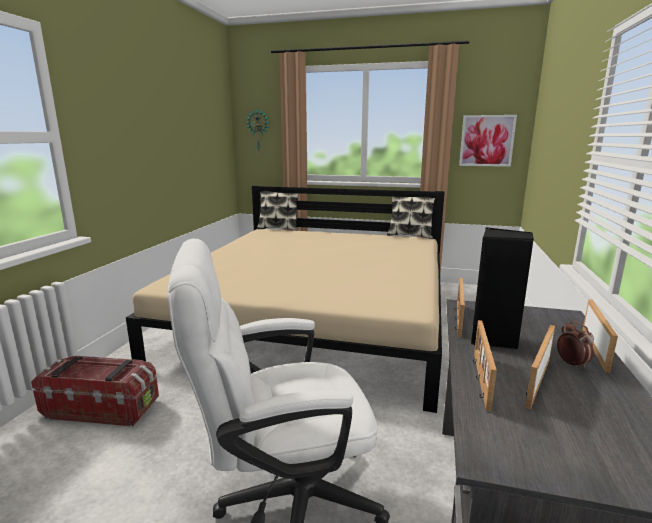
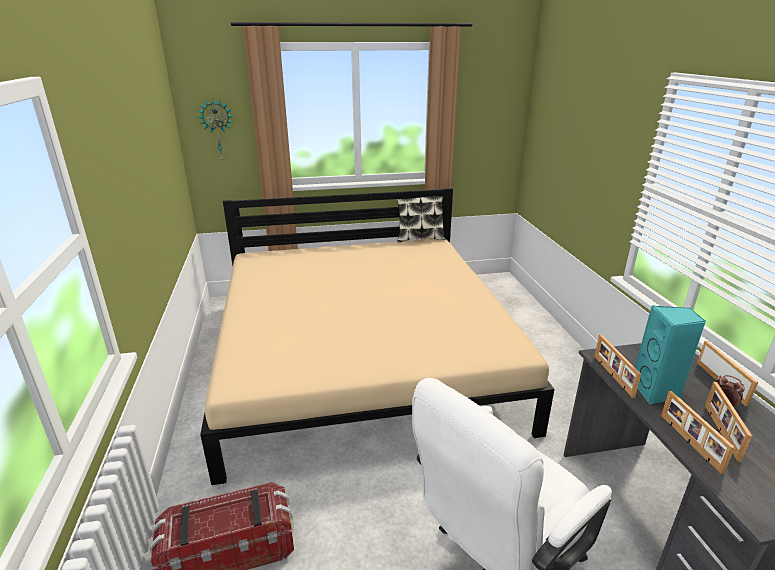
camera: 25 degrees left, 10 degrees up
(278, 228) = (265, 249): pillow -> none
(487, 141) = (486, 130): picture -> none
(494, 338) = (656, 392): black speaker -> turquoise speaker

